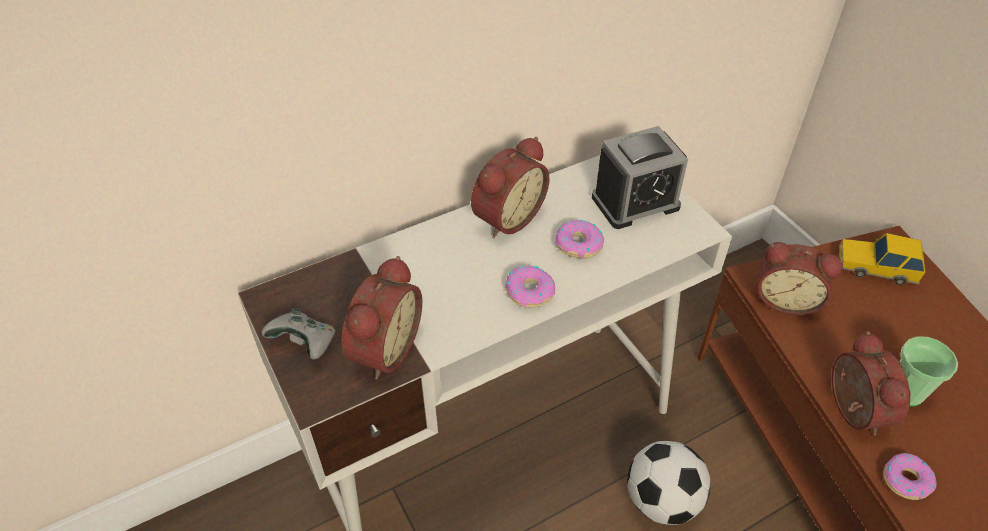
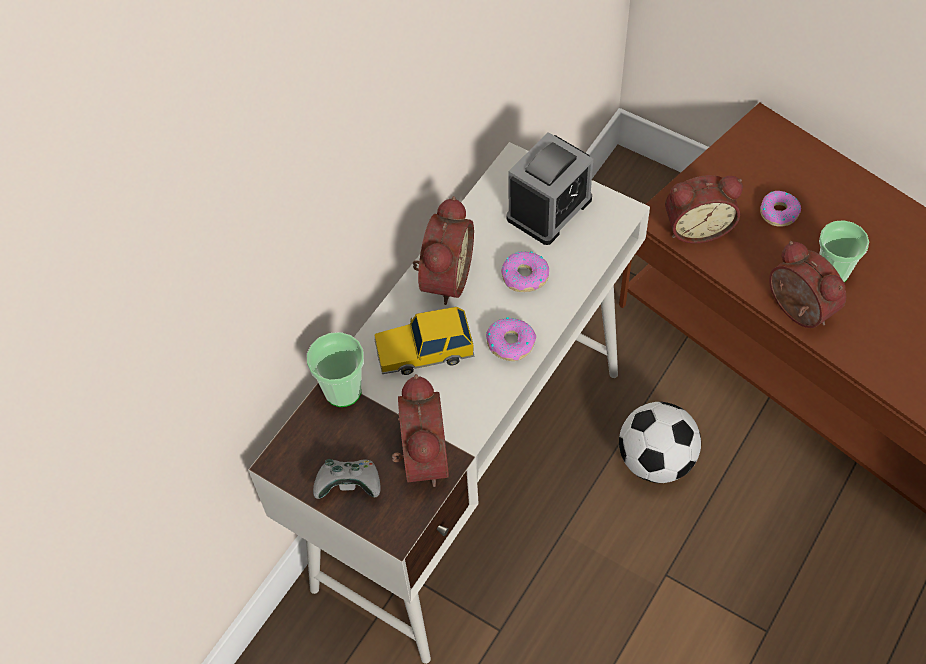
camera: 25 degrees left, 10 degrees up
(359, 267) = (343, 391): none -> cup
(876, 267) = (758, 157): toy car -> toy car (424, 350)
(906, 480) = (863, 352): donut -> donut (778, 212)

